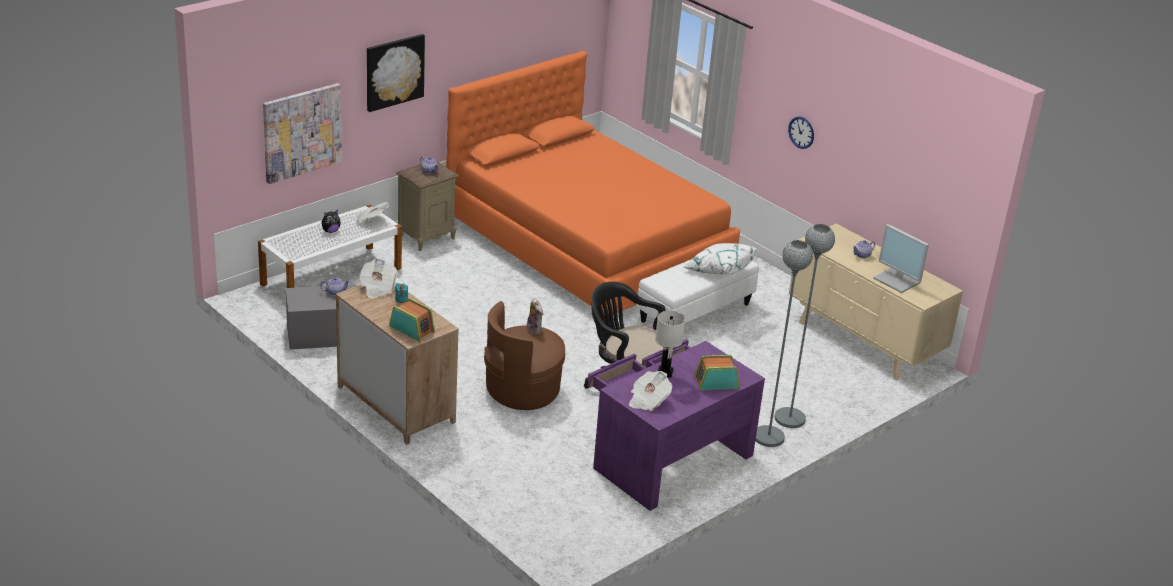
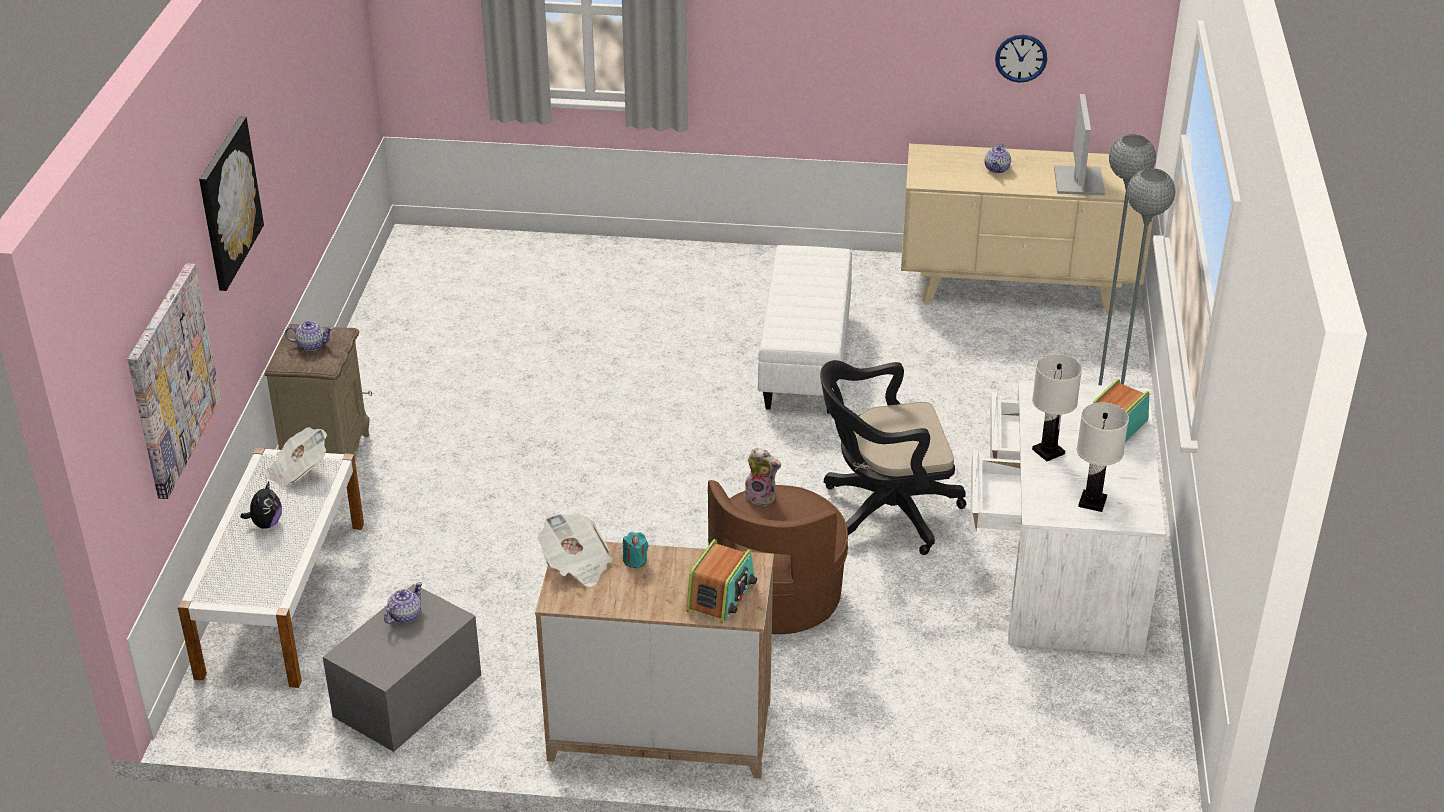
camera: 40 degrees left, 5 degrees up
(412, 329) = (721, 595): radio -> radio turned 120 degrees clockwise
(586, 245) = (549, 344): orange bed -> none
(648, 400) = (1092, 502): newspaper -> white table lamp
(666, 458) = (1057, 572): purple desk -> white desk
(719, 270) = (824, 281): white pillow -> none
(801, 132) = (814, 34): wall clock -> wall clock (1021, 58)
(897, 280) = (1077, 180): monitor -> monitor turned 90 degrees counterclockwise

